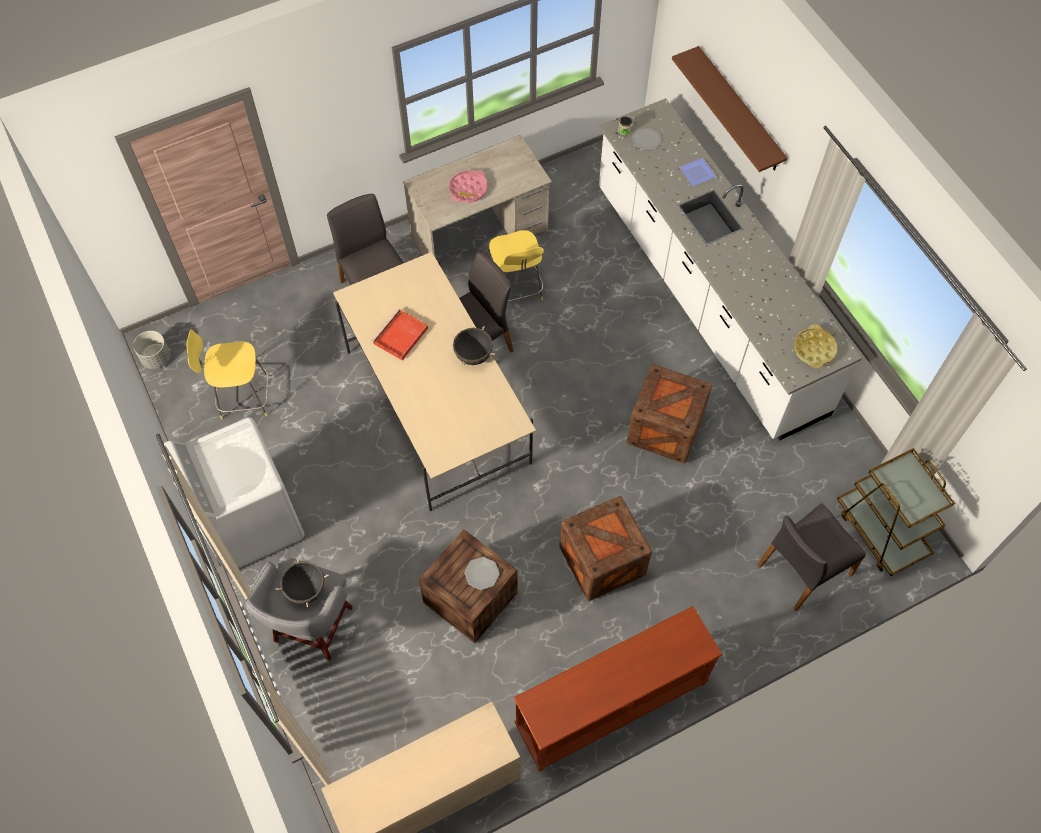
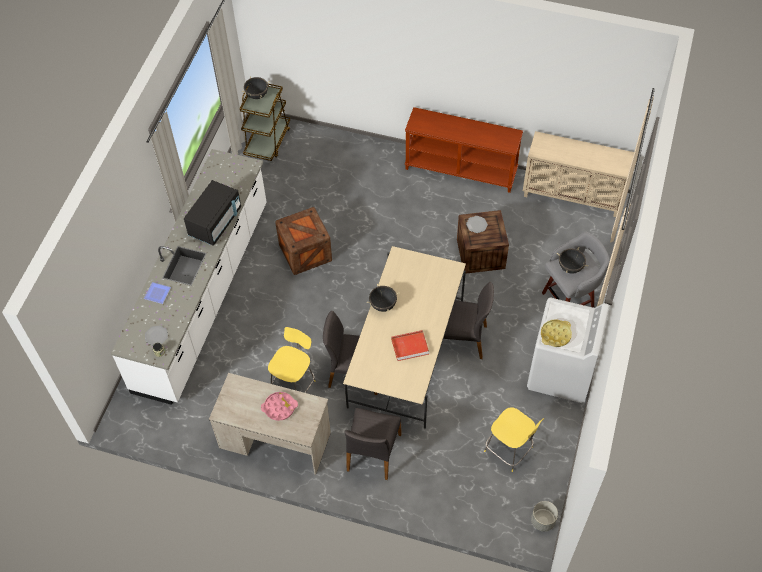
camera: 135 degrees left, 5 degrees down
(602, 560) = (403, 222): crate -> none
(739, 110) = (116, 264): brown shelf -> none
(740, 281) = (215, 222): none -> black microwave
(803, 569) = (319, 153): grey chair -> grey chair (461, 339)
(814, 349) = (226, 168): yellow tray -> yellow tray (555, 335)
(923, 490) = (257, 95): none -> black cooking pot

